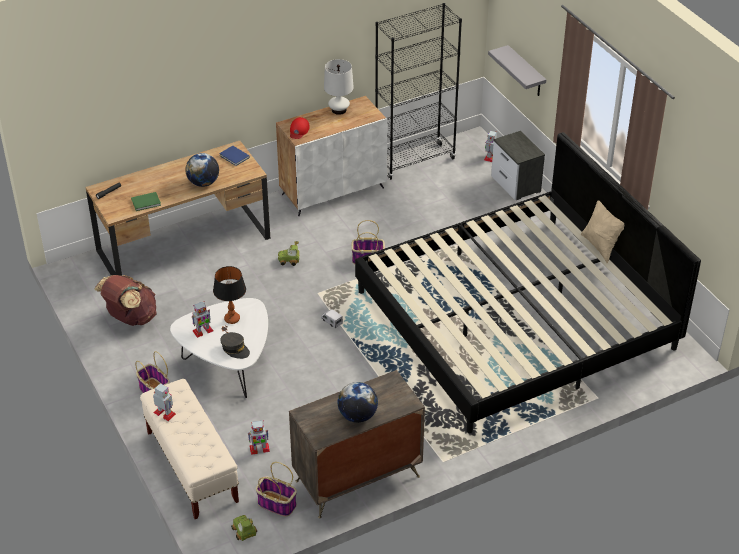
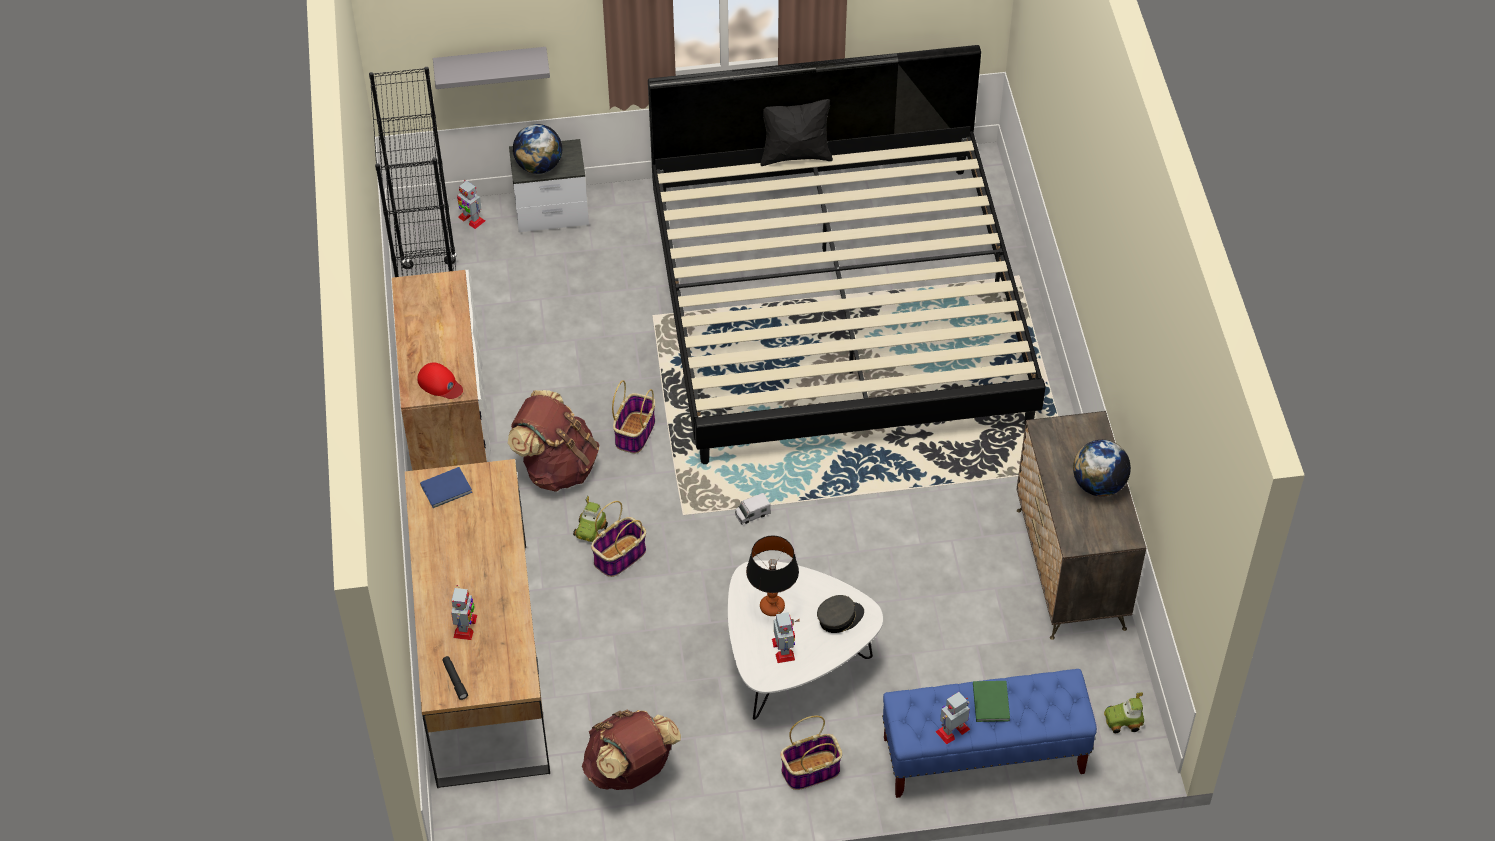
camera: 70 degrees left, 10 degrees up
(147, 202) = (509, 632): green book -> green book (991, 701)
(192, 466) = (983, 756): beige bench -> blue bench
(203, 183) = (495, 545): globe -> globe (539, 166)
(259, 449) = (977, 666): toy robot -> toy robot (465, 627)
(276, 504) = (1086, 672): basket -> basket (619, 557)
(327, 236) = (557, 467): none -> brown backpack
(339, 110) = (412, 320): white table lamp -> none
(600, 246) = (795, 155): beige pillow -> black pillow

